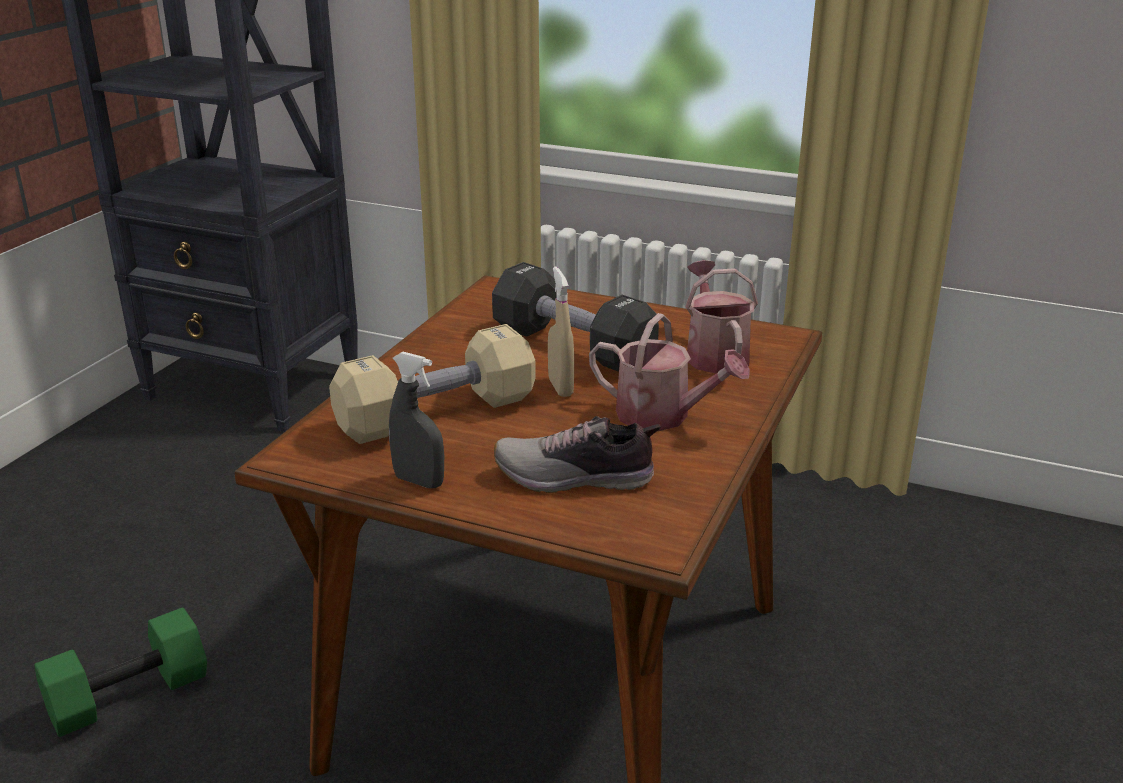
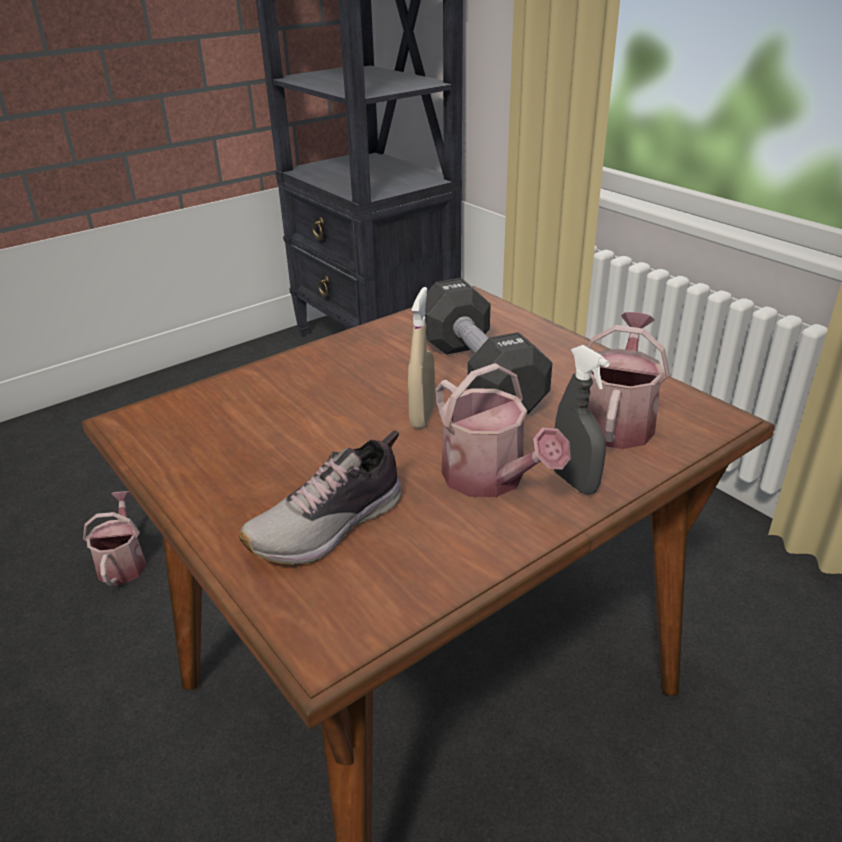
camera: 30 degrees right, 5 degrees up
(129, 693) = (123, 562): green dumbbell -> watering can
(419, 481) = (194, 480): grey spray bottle -> grey spray bottle (574, 481)
(437, 415) = (284, 414): beige dumbbell -> none
(575, 478) = (330, 526): shoe -> shoe turned 75 degrees counterclockwise

